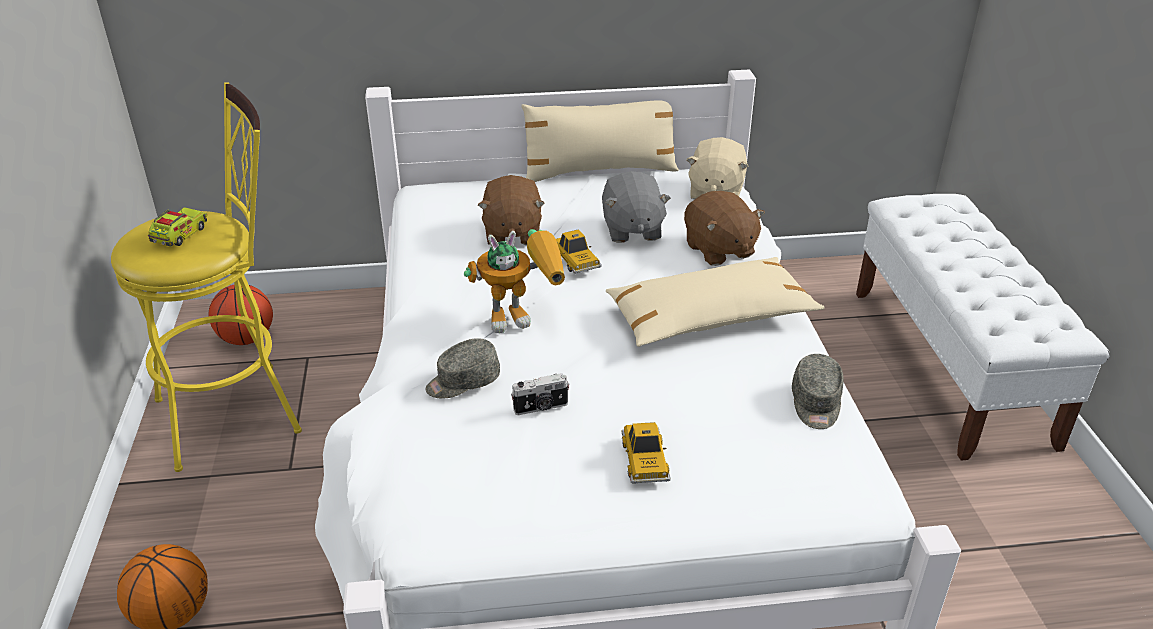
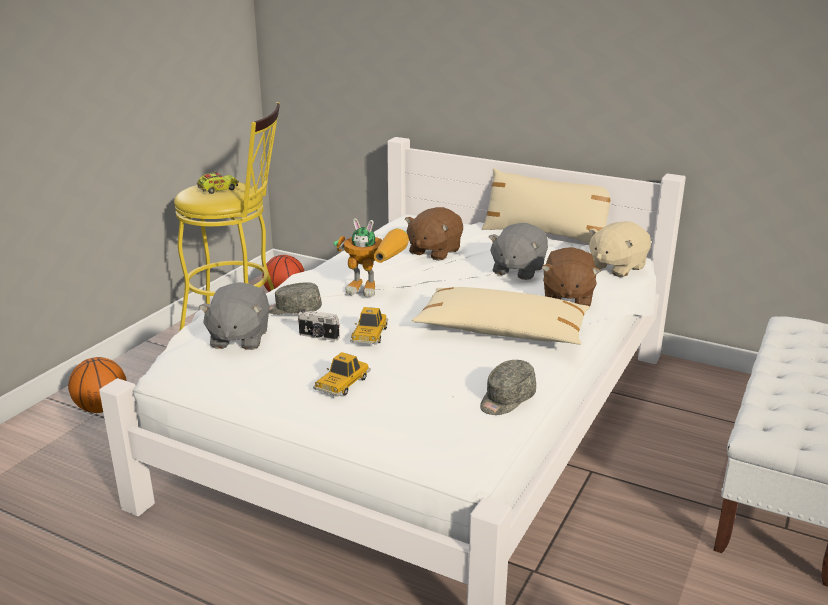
camera: 35 degrees right, 10 degrees down
(446, 452) = (239, 338): none -> grey plush toy
(576, 260) = (452, 274): toy car -> toy car (369, 335)

